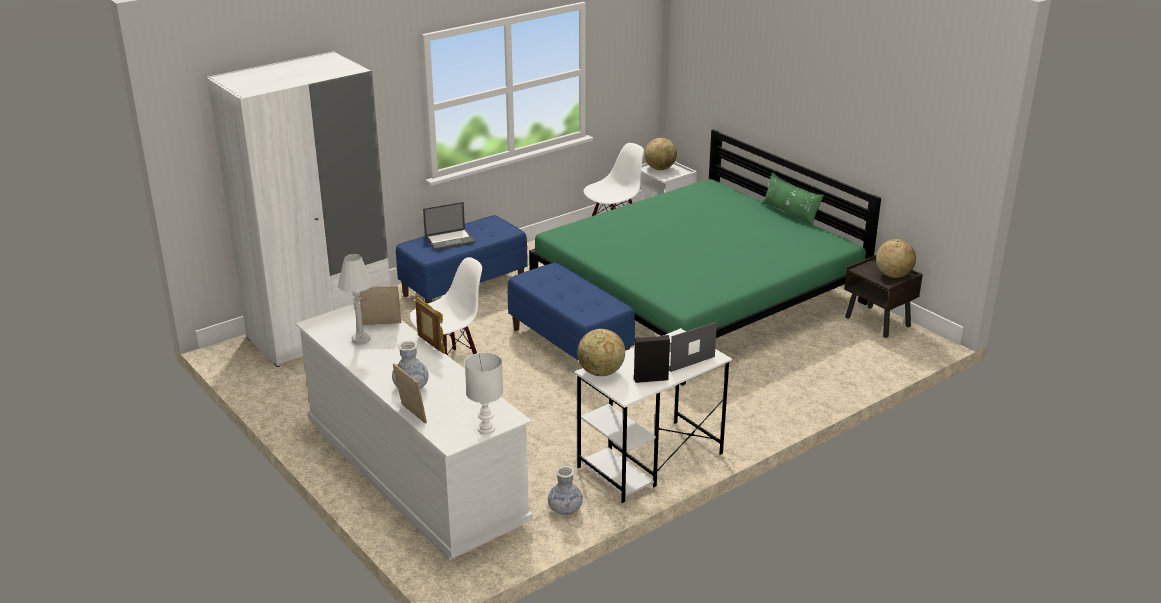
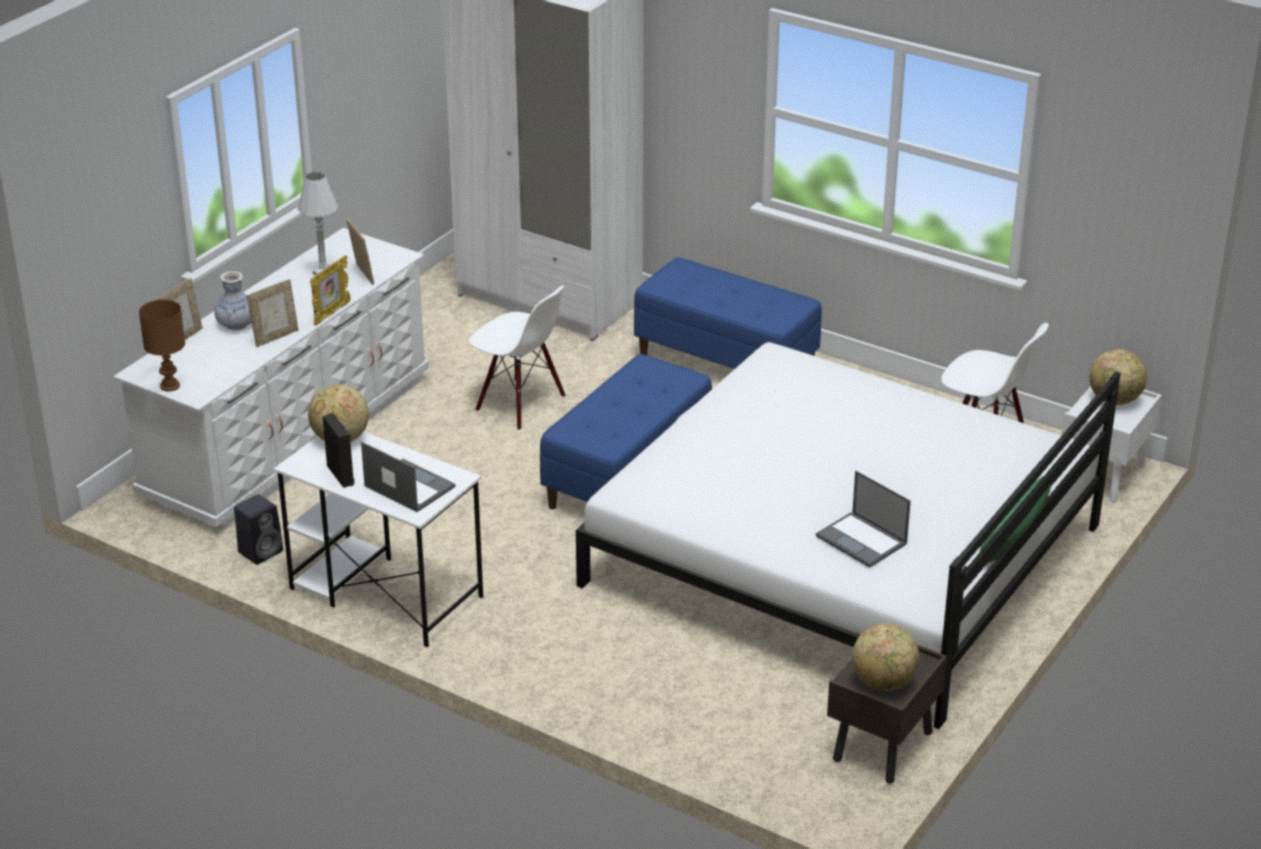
camera: 70 degrees right, 5 degrees up
(446, 372) = (275, 337): none -> picture frame
(450, 239) = (718, 288): laptop -> laptop (862, 540)
(486, 429) = (171, 386): white table lamp -> brown table lamp
(565, 509) = (261, 551): vase -> black speaker
(697, 296) = (843, 556): green bed -> white bed

